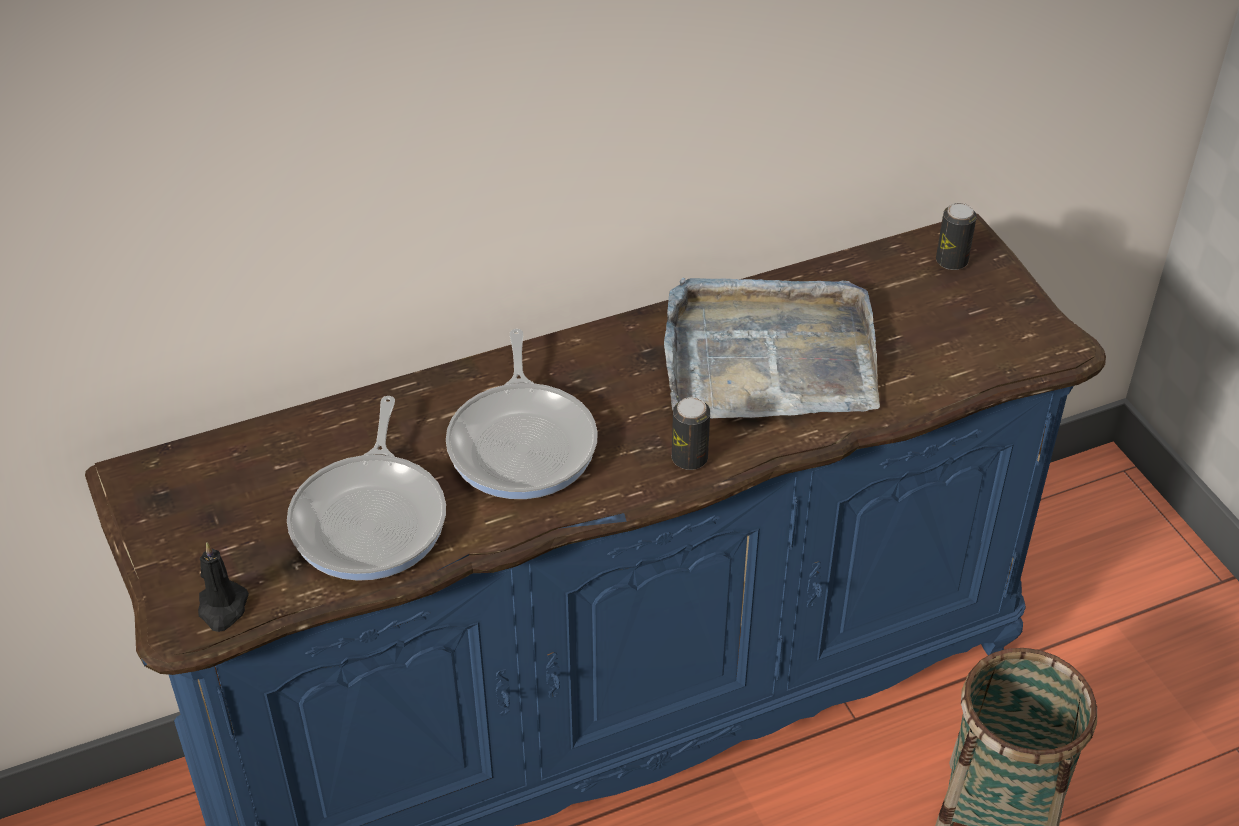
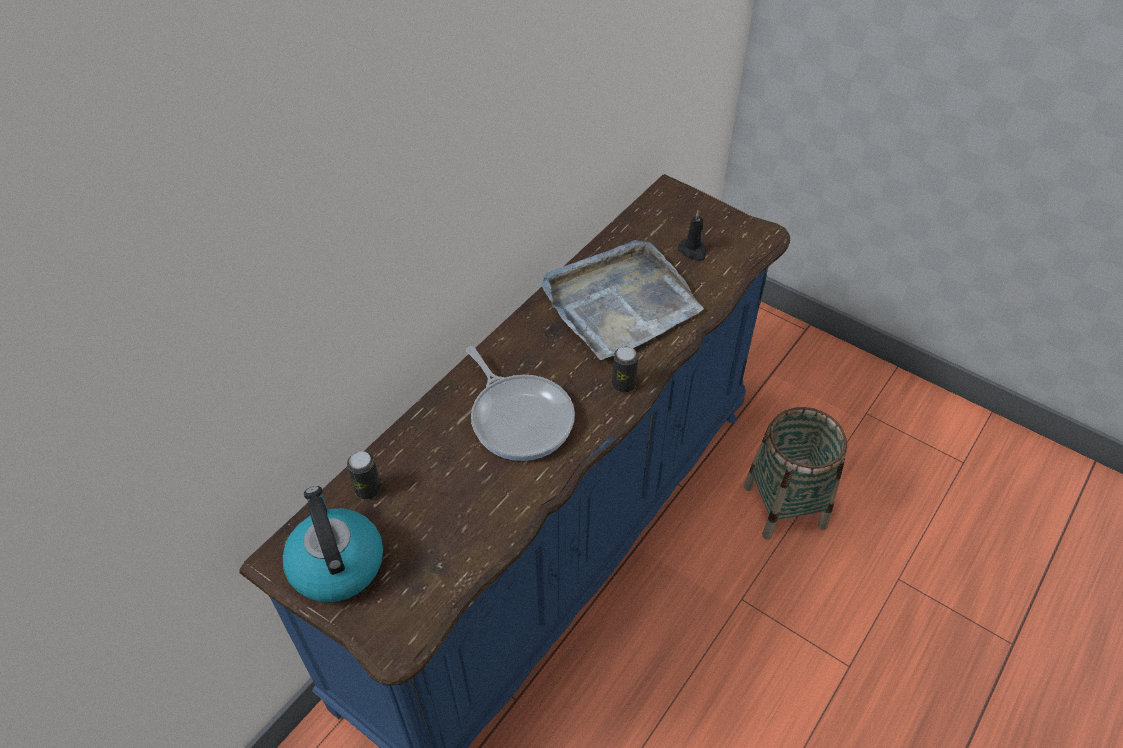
camera: 30 degrees left, 5 degrees up
(186, 510) = (336, 563): none -> kettle
(223, 608) = (413, 619): black candle -> black candle (693, 251)
(372, 518) = (464, 510): frying pan -> none
(951, 261) = (673, 207): can -> can (368, 489)

